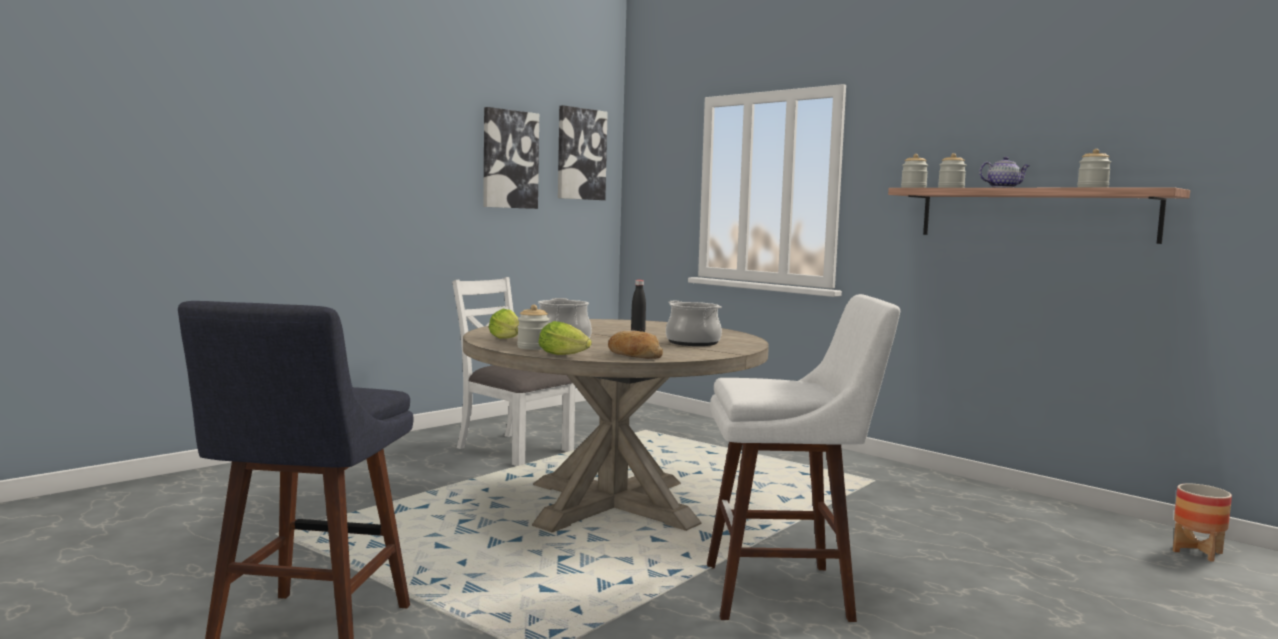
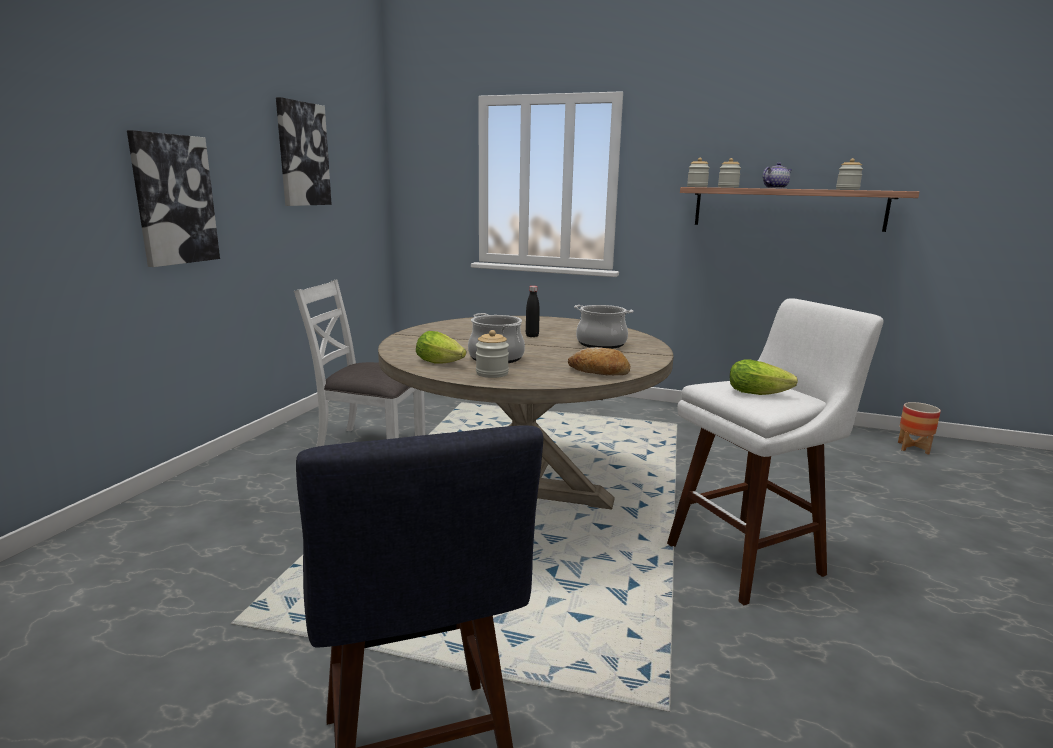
camera: 25 degrees left, 10 degrees up
(565, 355) = (543, 381): lettuce -> lettuce (761, 393)
(581, 154) = (358, 148): picture -> picture (174, 200)

